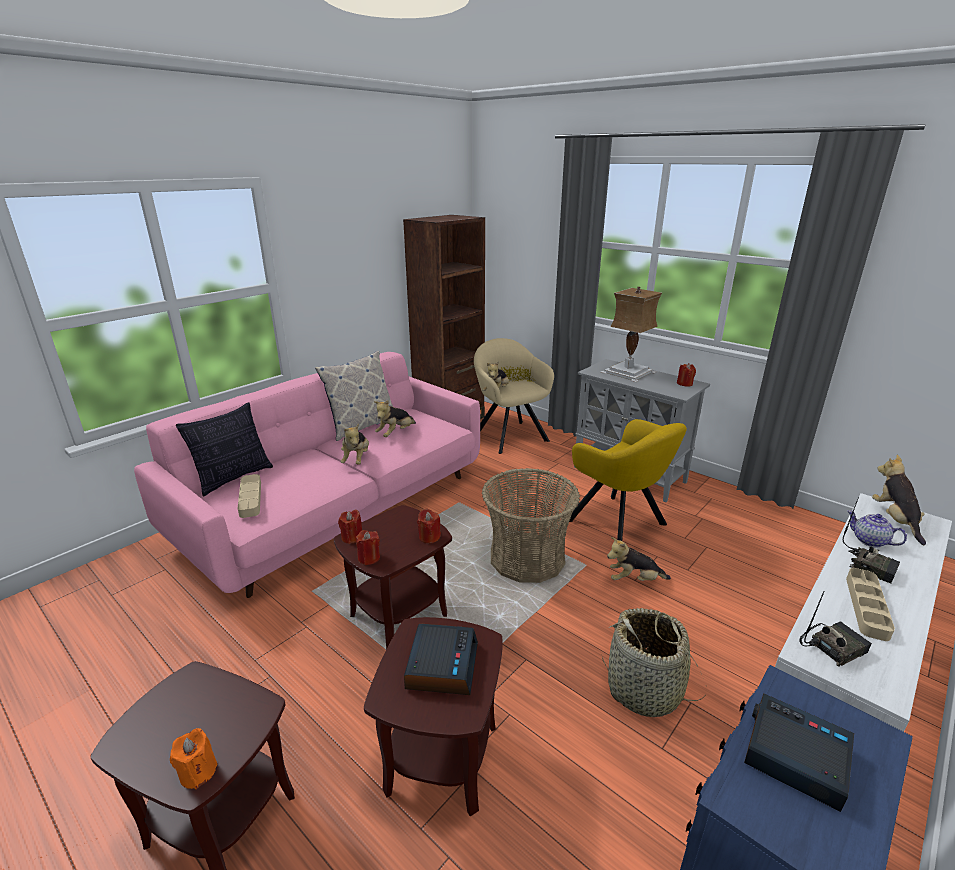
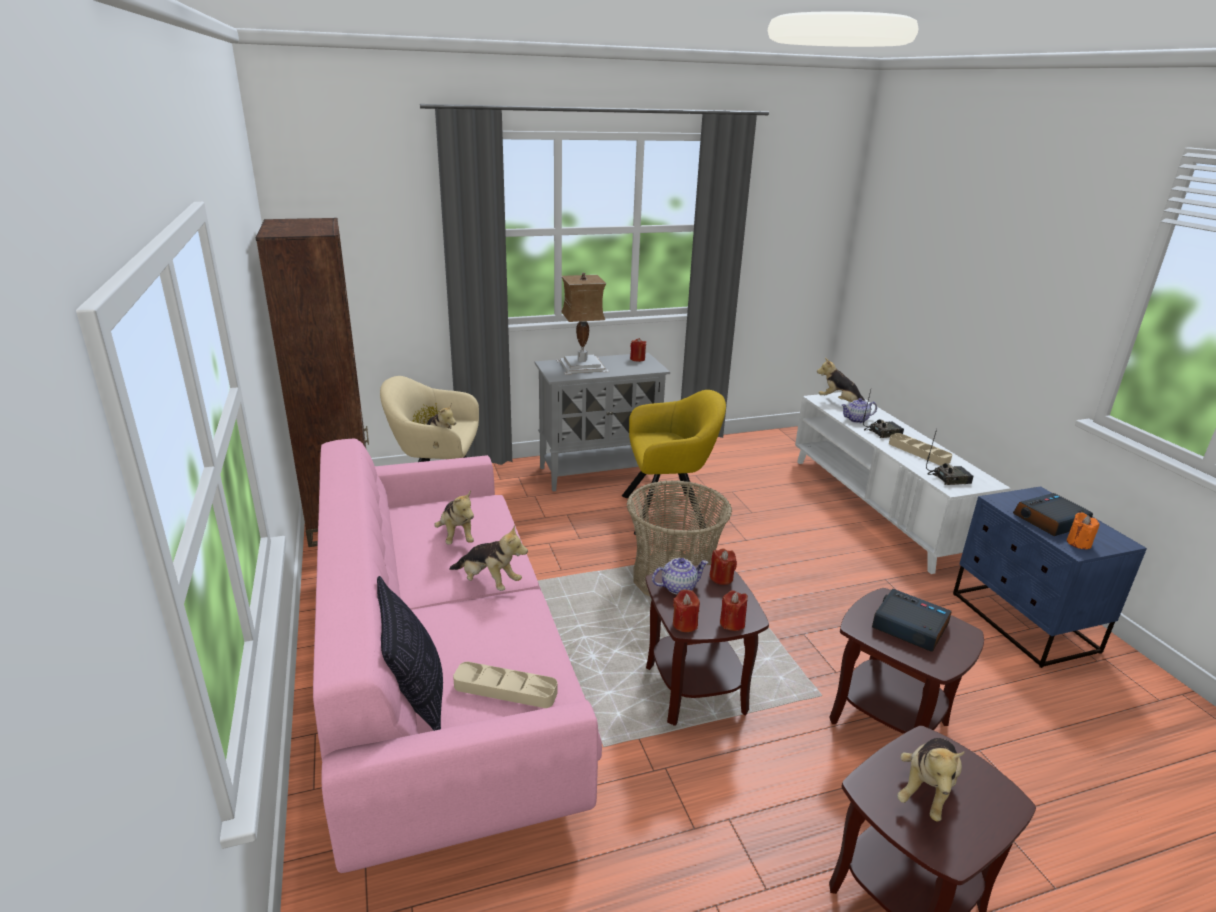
camera: 60 degrees left, 0 degrees up
(198, 772) = (996, 796): orange candle -> orange candle (1078, 543)
(361, 426) = (396, 554): pillow -> none
(399, 522) = (678, 587): none -> teapot
(634, 580) = (746, 540): plush toy -> plush toy (926, 790)
(644, 690) = (865, 592): basket -> none
(832, 646) = (949, 478): radio -> radio turned 75 degrees clockwise

